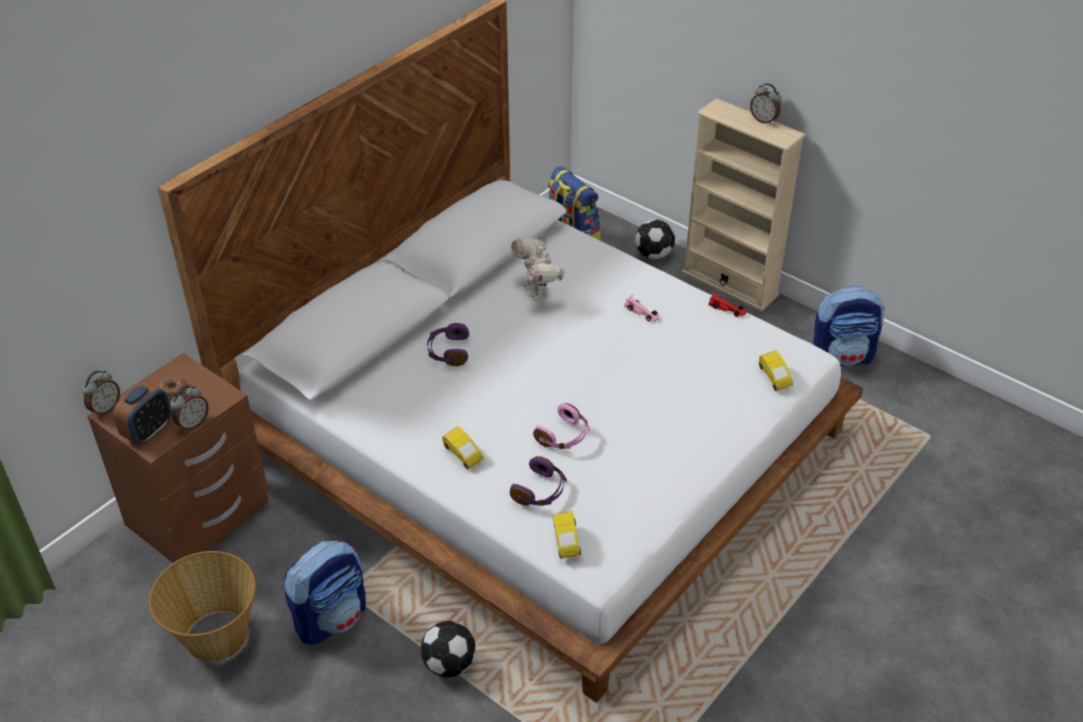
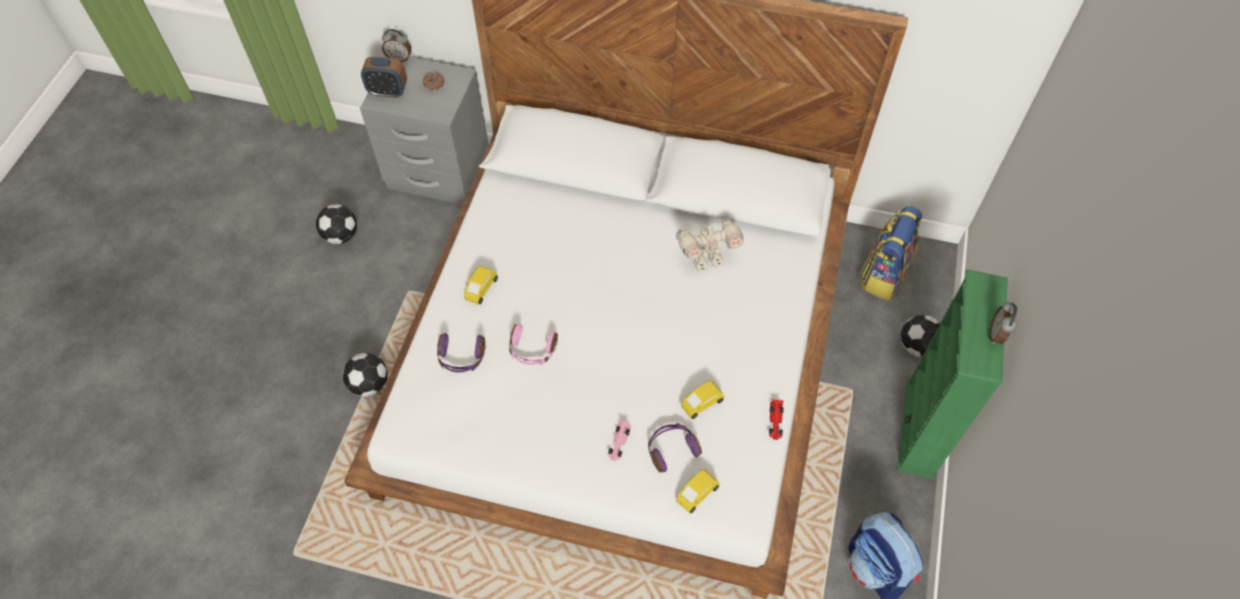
camera: 65 degrees right, 15 degrees up
(192, 423) = (406, 110): alarm clock -> none
(199, 515) = (438, 173): brown nightstand -> grey nightstand
(215, 635) = (341, 235): basket -> football
(331, 617) = (382, 293): backpack -> none
(448, 351) = (594, 230): purple headphones -> purple headphones (671, 449)
(537, 291) = (707, 260): toy robot -> toy robot turned 150 degrees counterclockwise
(565, 541) = (415, 397): yellow toy car -> yellow toy car (701, 403)
(642, 312) = (725, 352): pink toy car -> pink toy car (618, 443)
(729, 284) = (920, 428): beige bookcase -> green bookcase

